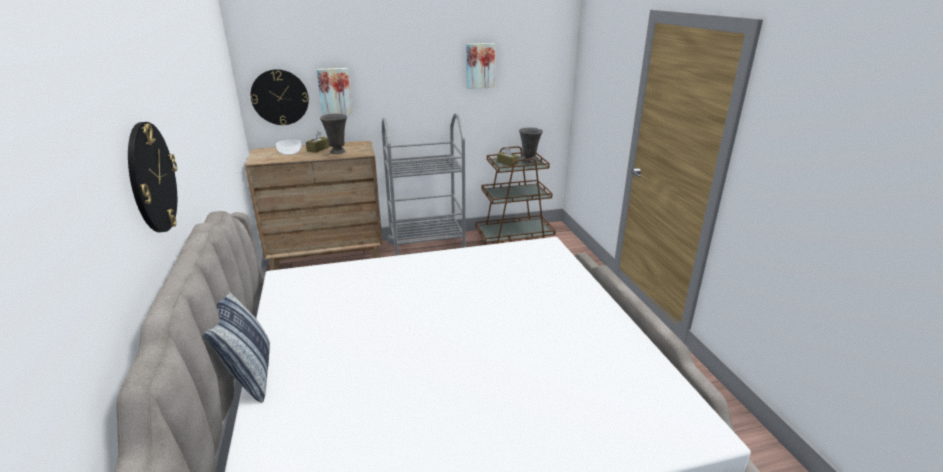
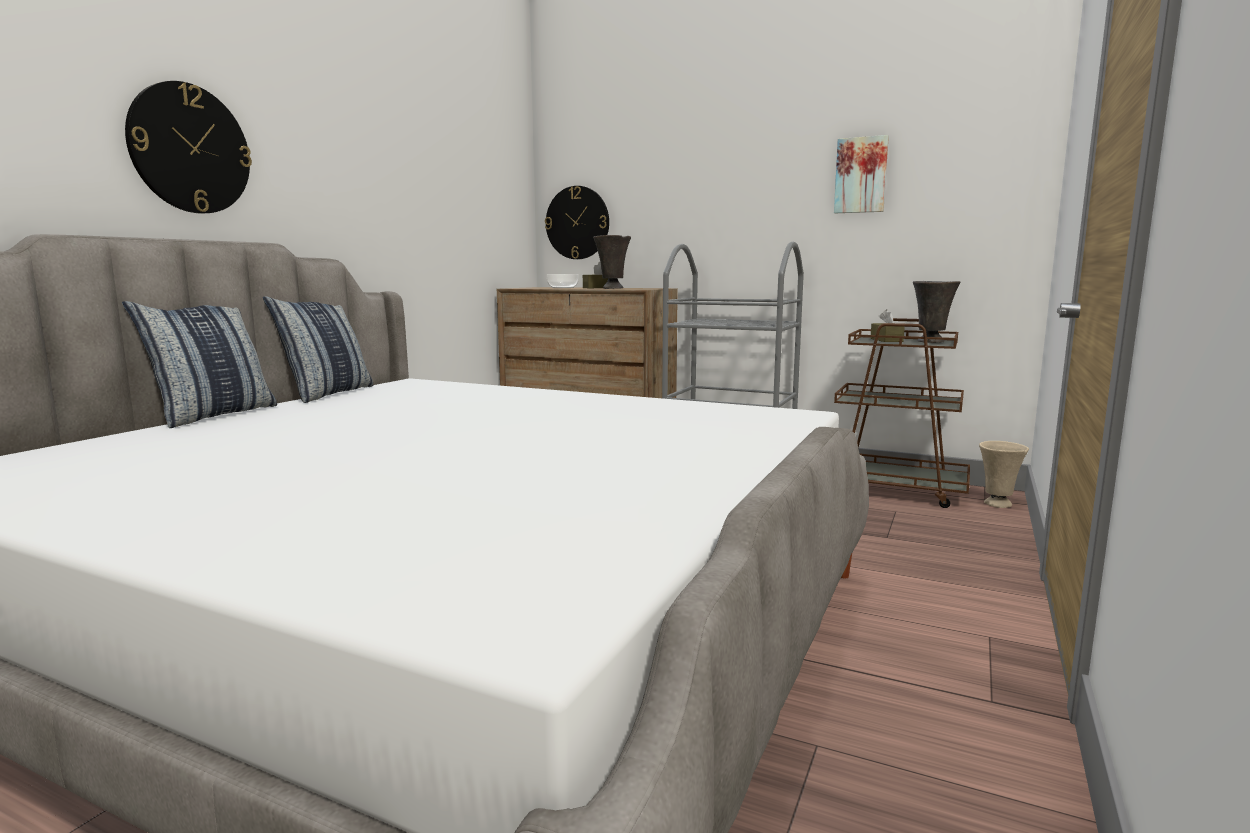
camera: 40 degrees right, 15 degrees down
(262, 314) = (327, 394): none -> pillow
(334, 91) = (641, 216): picture -> none
(561, 234) = (997, 504): none -> beige vase

